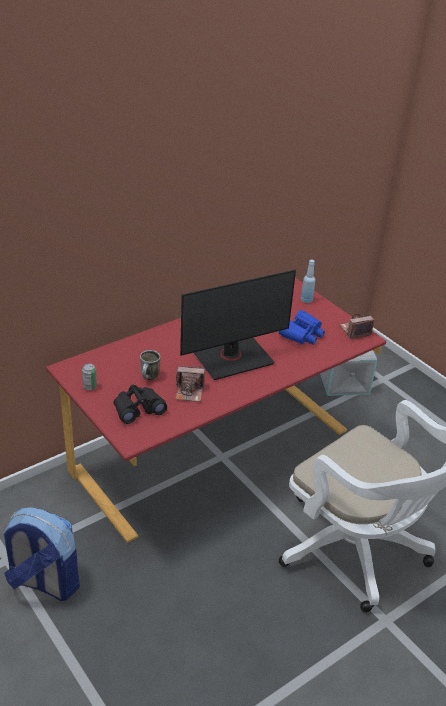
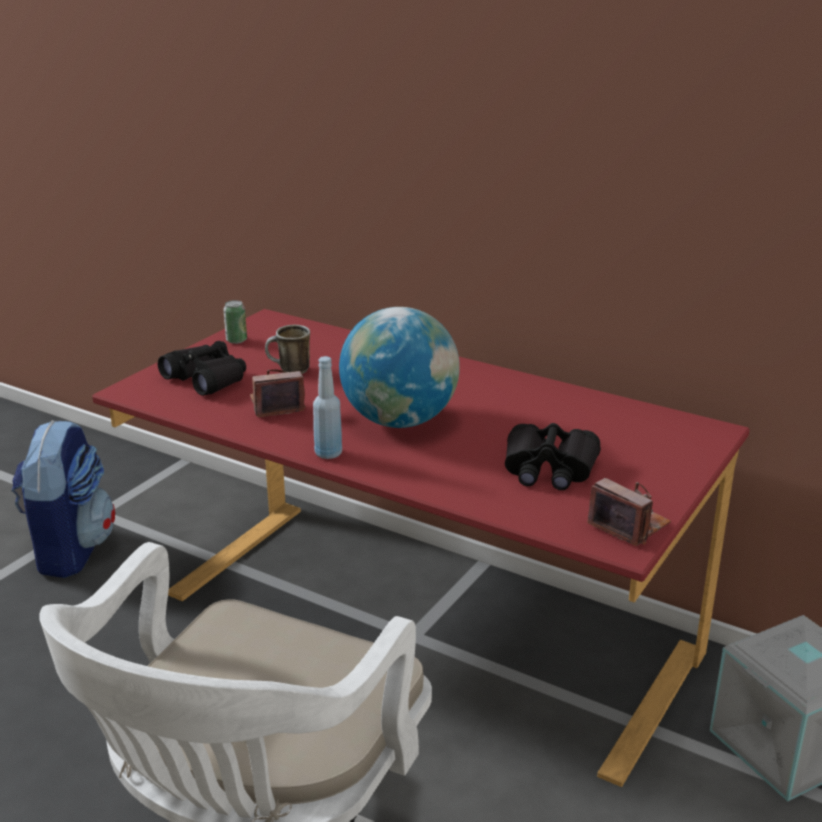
camera: 70 degrees right, 10 degrees down
(189, 392) = (276, 405): camera -> camera turned 90 degrees clockwise
(233, 359) = (399, 421): monitor -> globe
(302, 334) = (549, 469): blue binoculars -> black binoculars
(306, 300) = (676, 453): blue bottle -> blue bottle (328, 453)

